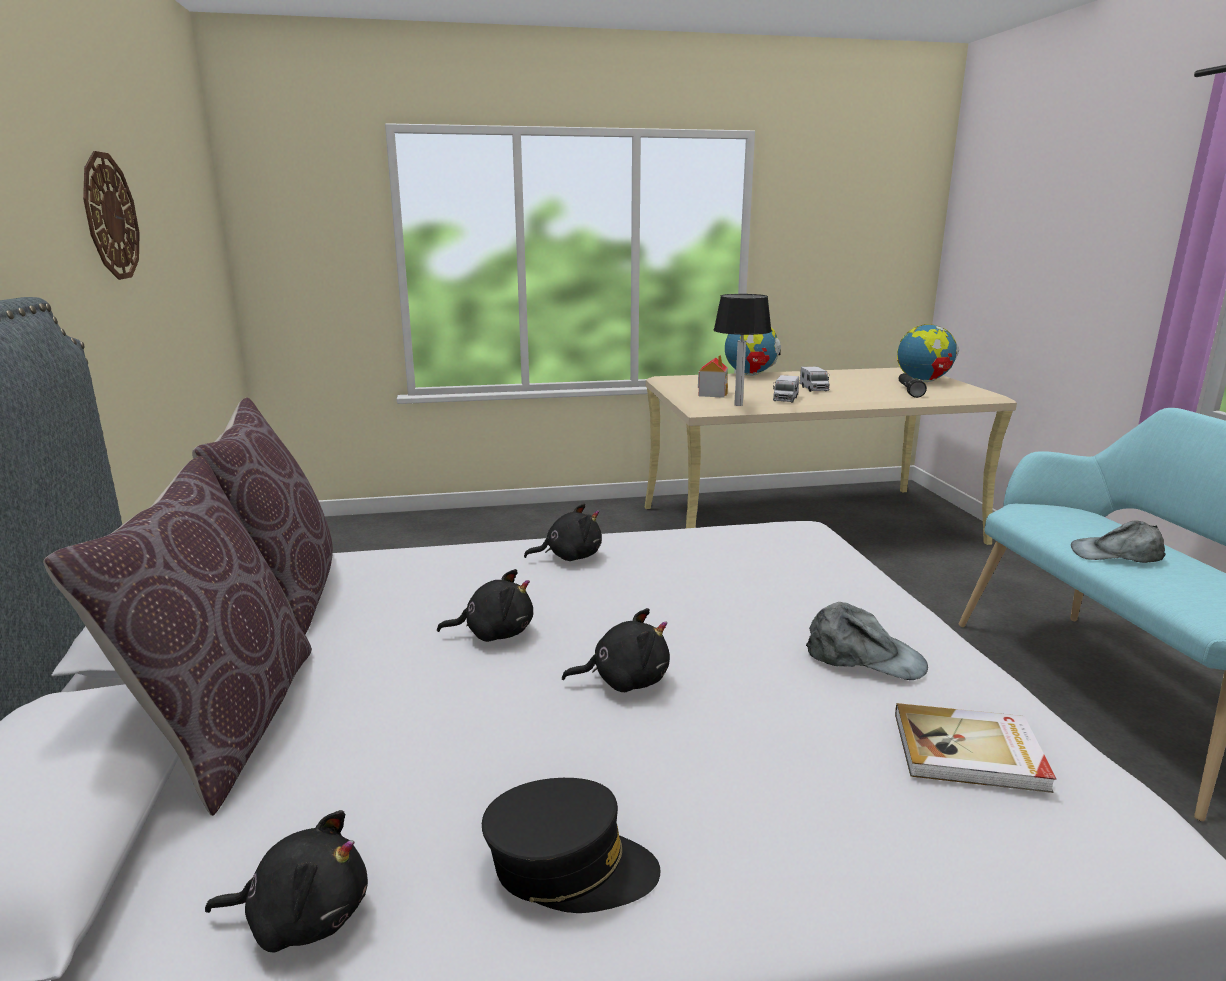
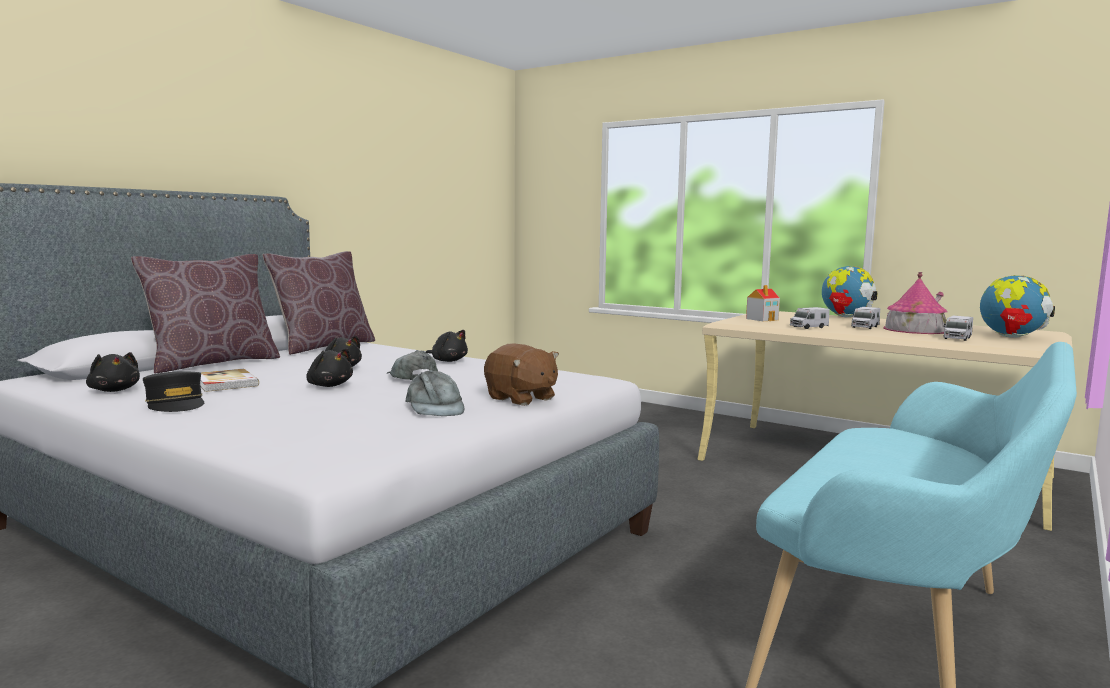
camera: 45 degrees right, 10 degrees down
(110, 216) = (383, 173): wall clock -> none
(739, 405) = (755, 324): table lamp -> none
(850, 385) = (915, 329): none -> toy house
(862, 596) = (521, 398): none -> brown plush toy
(909, 391) = (957, 338): black flashlight -> toy truck
(970, 752) = (353, 428): book -> book (225, 383)
(1116, 554) = (858, 461): grey cap -> grey cap (412, 376)

